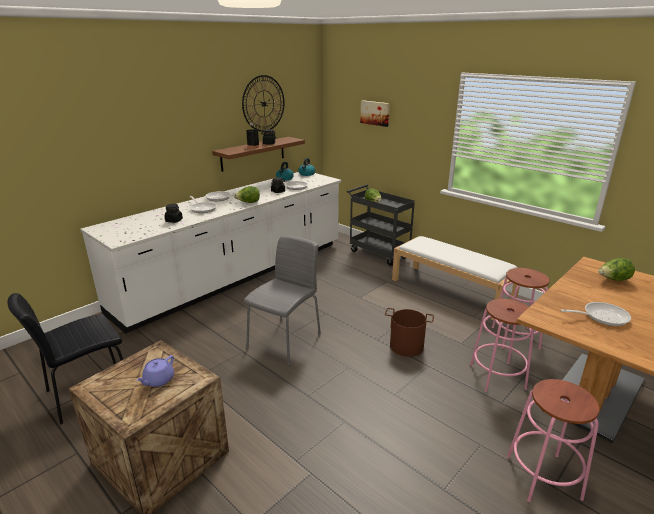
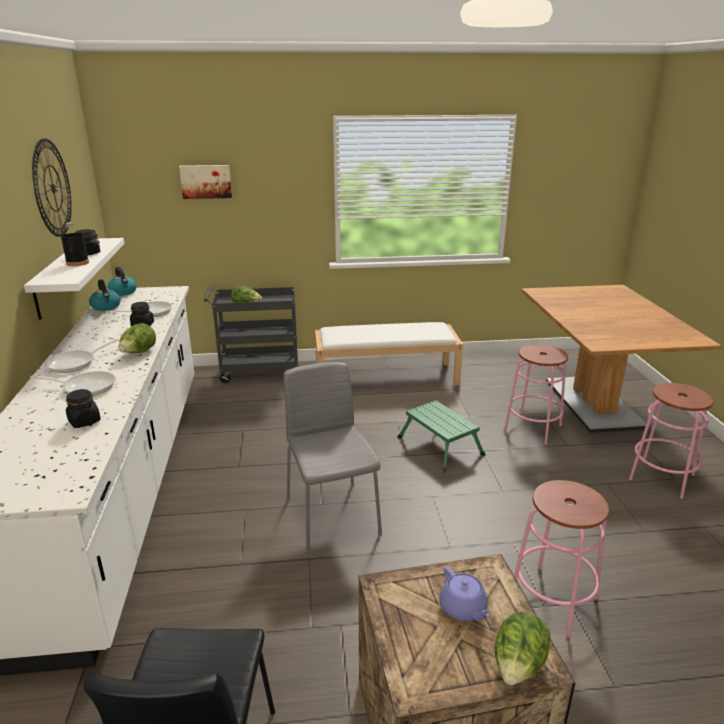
camera: 50 degrees left, 0 degrees up
(253, 153) = (60, 277): brown shelf -> white shelf
(406, 346) = (439, 445): brown bucket -> green step ladder
(515, 337) = (492, 390): pink stool -> pink stool (552, 599)
(601, 316) = (618, 326): frying pan -> none
(613, 280) = (571, 298): lettuce -> lettuce (518, 666)

